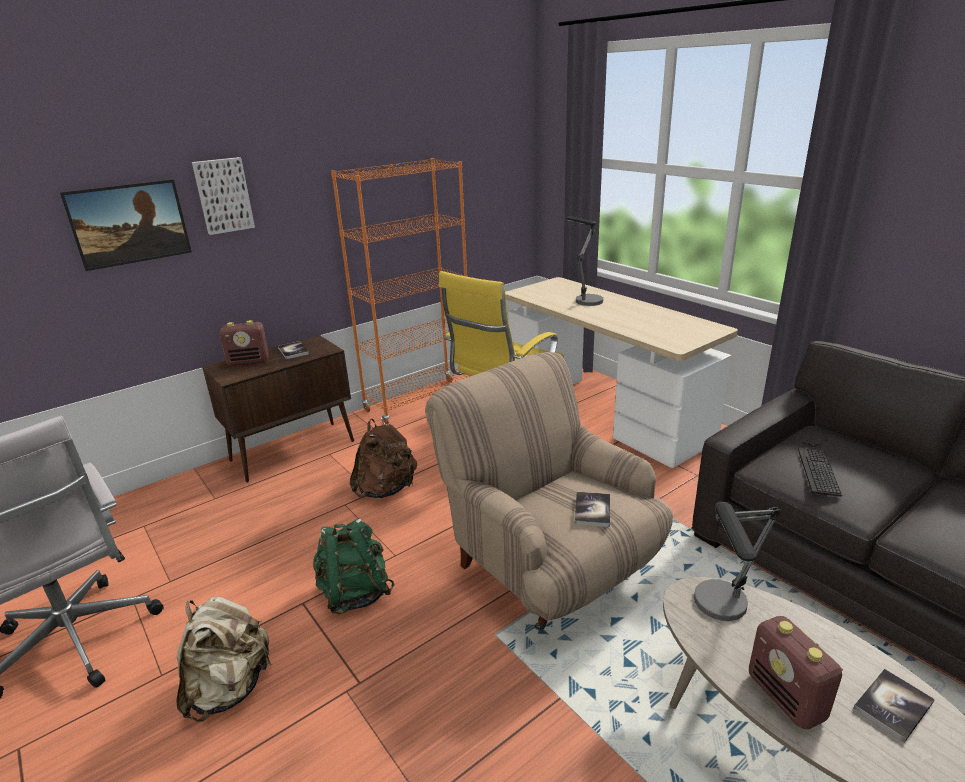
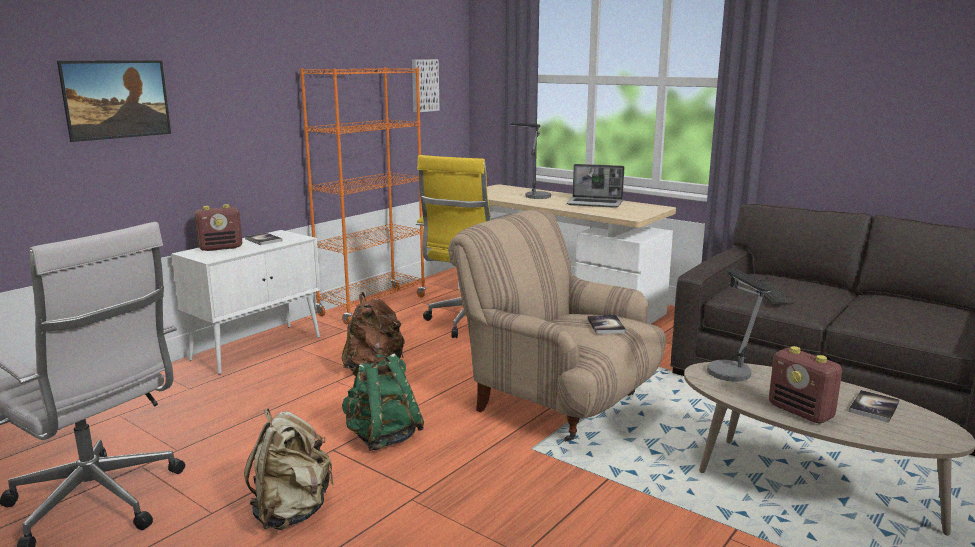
camera: 15 degrees left, 10 degrees down
(223, 195) = (203, 81): picture -> picture (424, 85)
(294, 450) = (258, 348): brown cabinet -> white cabinet
(646, 317) = (595, 203): none -> laptop

